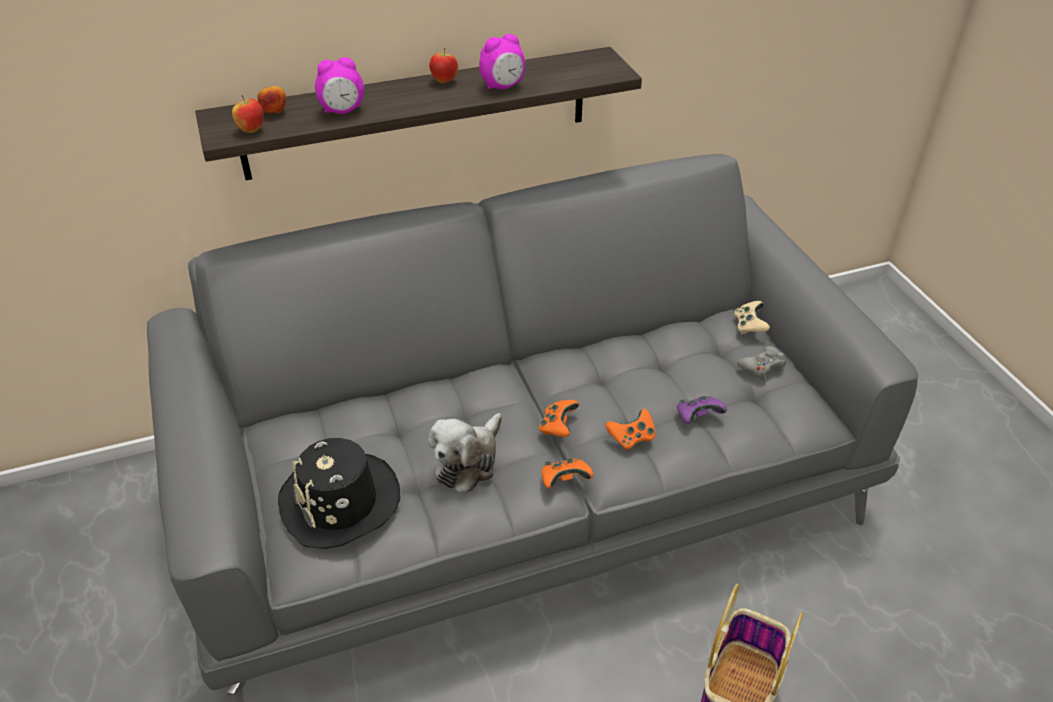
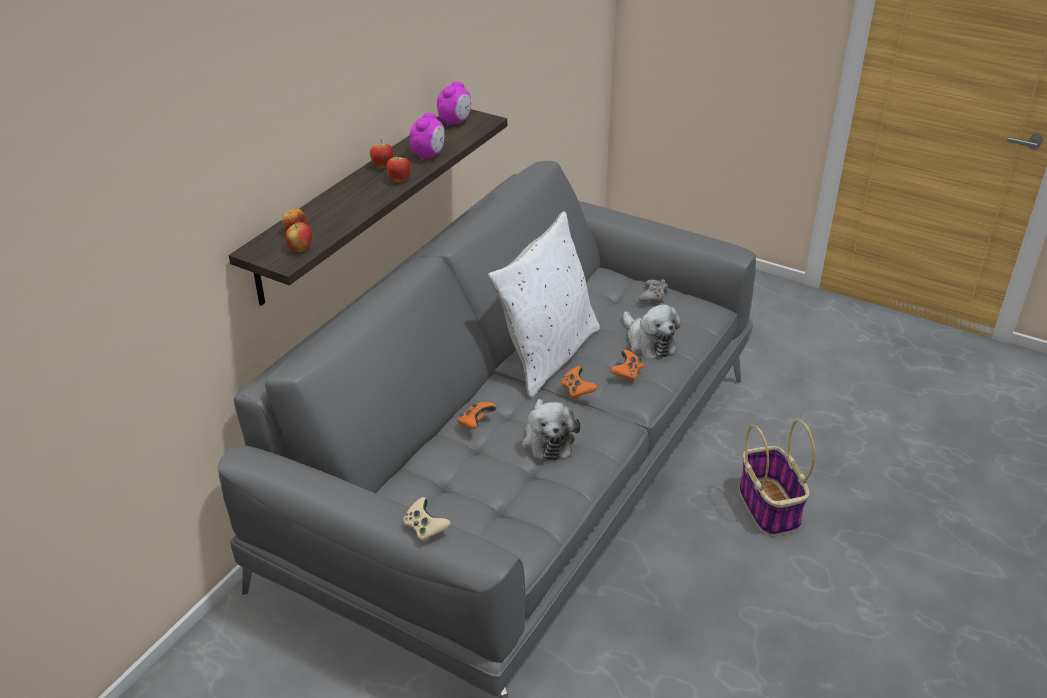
camera: 40 degrees left, 5 degrees down
(340, 502) = (500, 506): black hat -> none
(342, 111) = (345, 212): alarm clock -> alarm clock (455, 122)
(437, 100) = (399, 180): none -> apple
(564, 480) = (618, 417): orange game controller -> orange game controller (476, 422)
(576, 372) = (546, 355): none -> white pillow
(697, 417) = (648, 342): purple game controller -> plush toy
(749, 326) = (618, 276): beige game controller -> beige game controller (425, 529)

